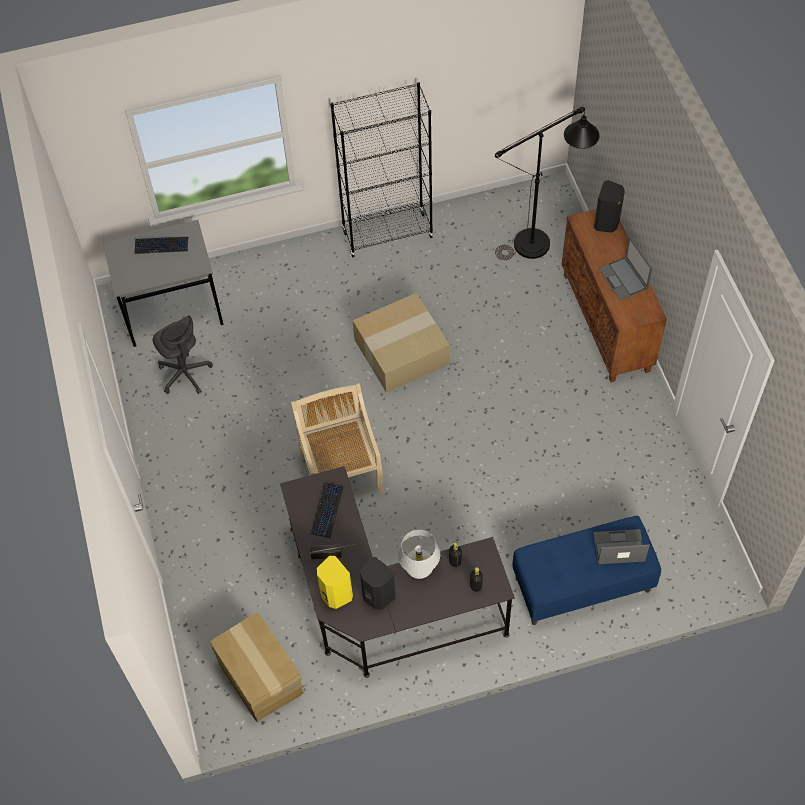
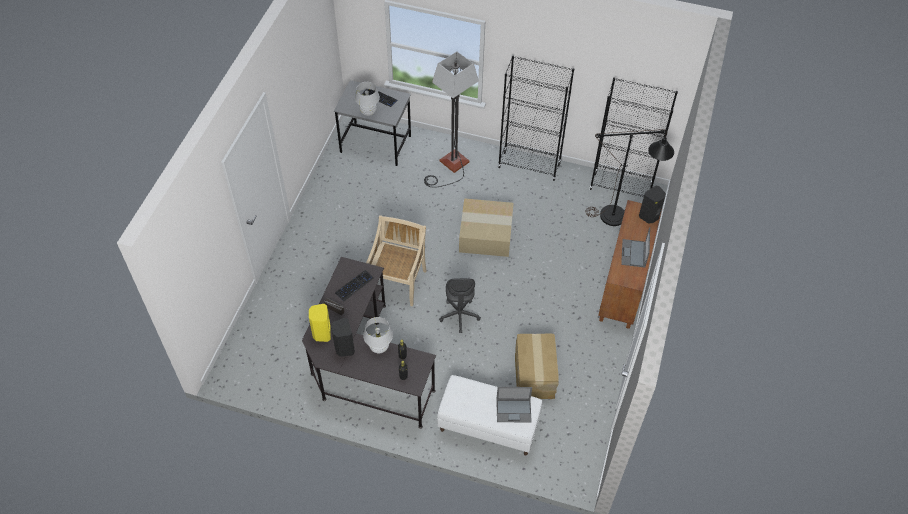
camera: 30 degrees right, 5 degrees down
(162, 273) = (368, 112): none -> white table lamp
(185, 374) = (355, 181): grey office chair -> grey office chair (459, 315)
(261, 676) = (267, 364): cardboard box -> cardboard box (535, 375)
(291, 288) = (450, 167): none -> floor lamp
(515, 204) = (621, 188): none -> black bookcase
(582, 585) = (488, 426): blue bench -> white bench
(618, 547) = (514, 410): laptop -> laptop turned 150 degrees clockwise

